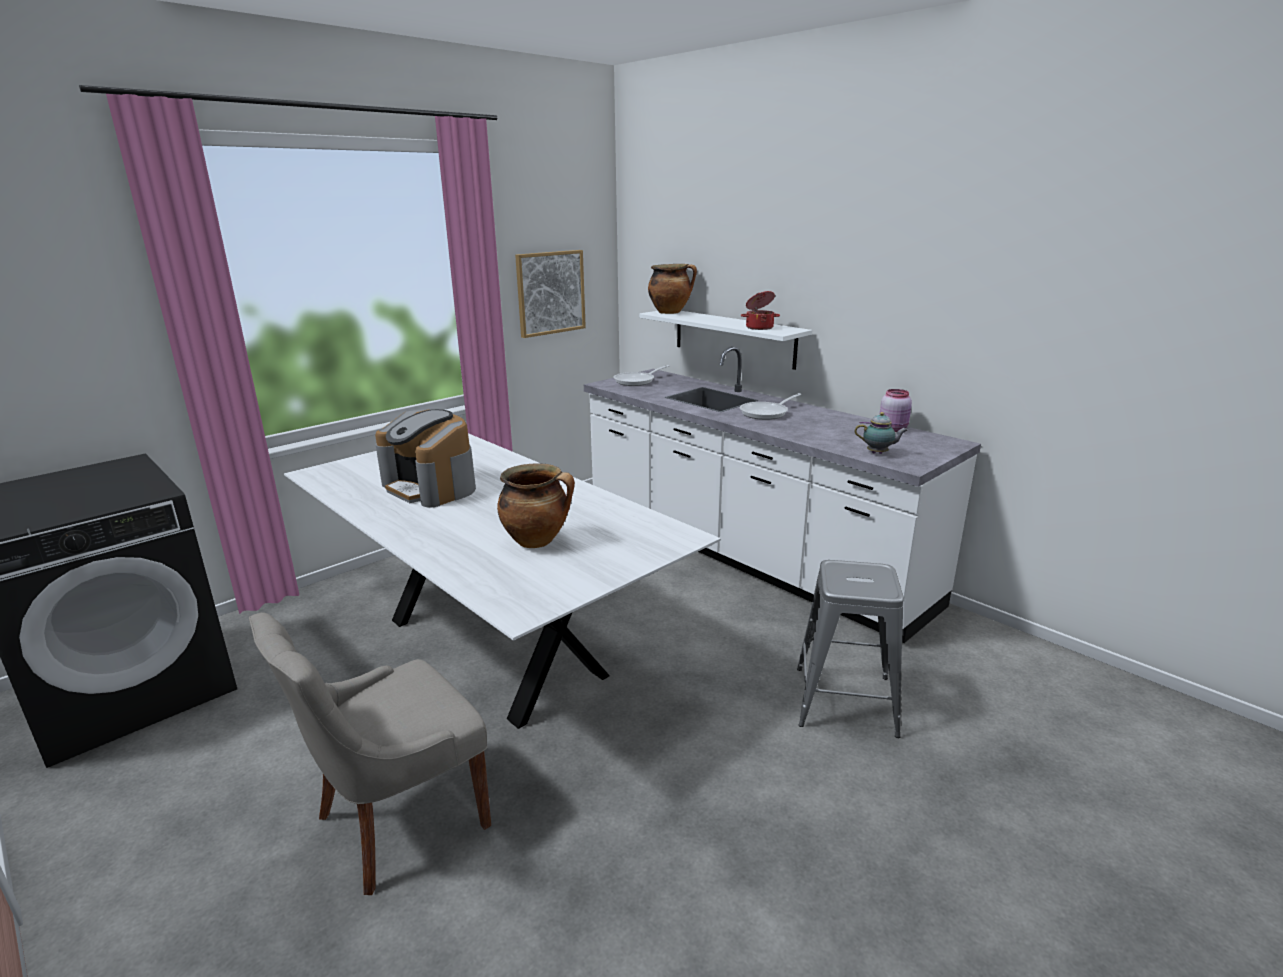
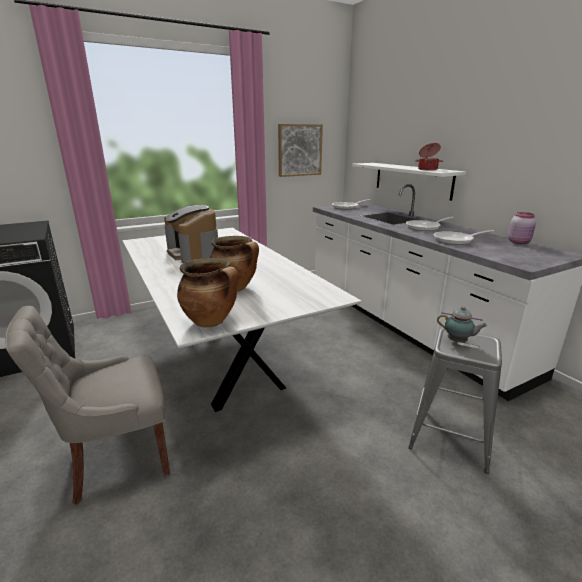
camera: 15 degrees right, 0 degrees up
(671, 312) = (373, 163): cooking pot -> cooking pot (211, 321)
(815, 433) = (456, 240): none -> frying pan
(878, 453) = (501, 255): teapot -> teapot (458, 341)

